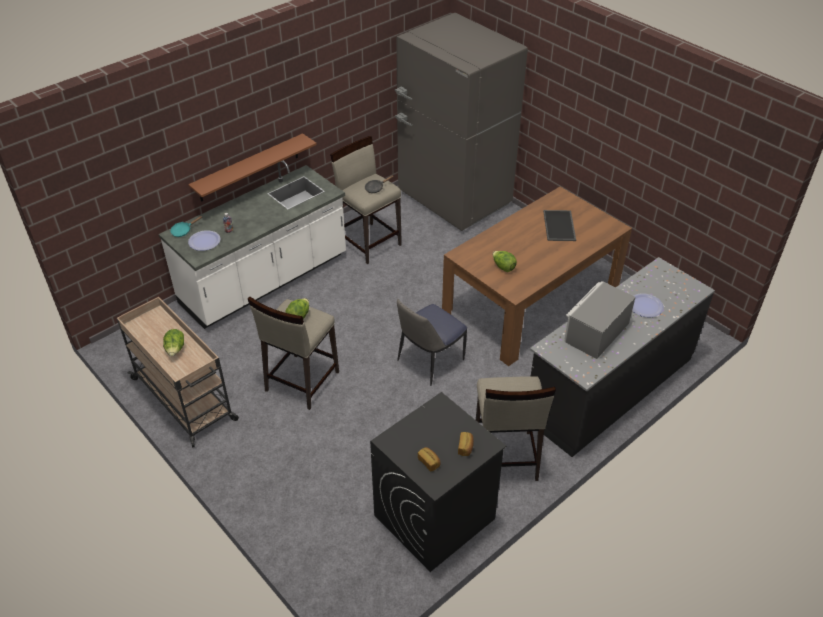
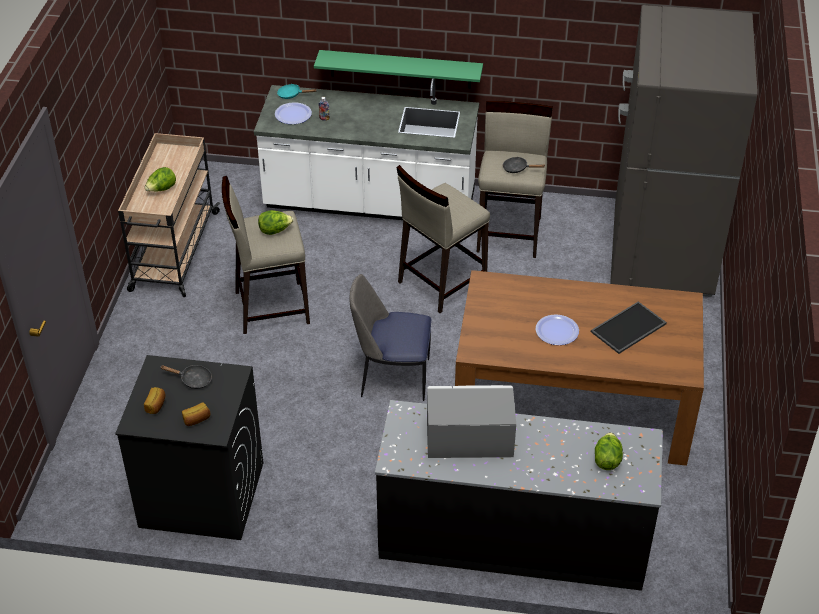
camera: 50 degrees right, 0 degrees up
(249, 168) = (400, 69): brown shelf -> green shelf
(423, 429) = (193, 380): none -> black frying pan
(503, 267) = (504, 322): lettuce -> lettuce (607, 460)
(504, 457) = (325, 505): beige stool -> beige stool (441, 282)
(645, 306) = (559, 457): plate -> plate (557, 331)

